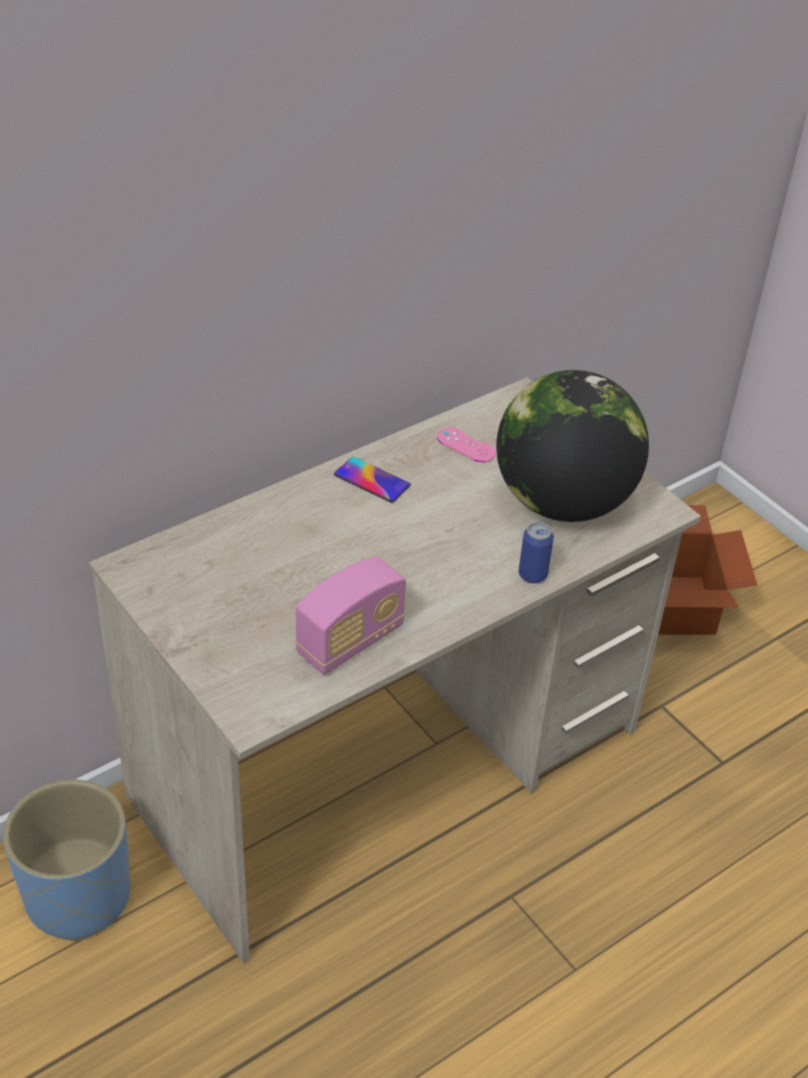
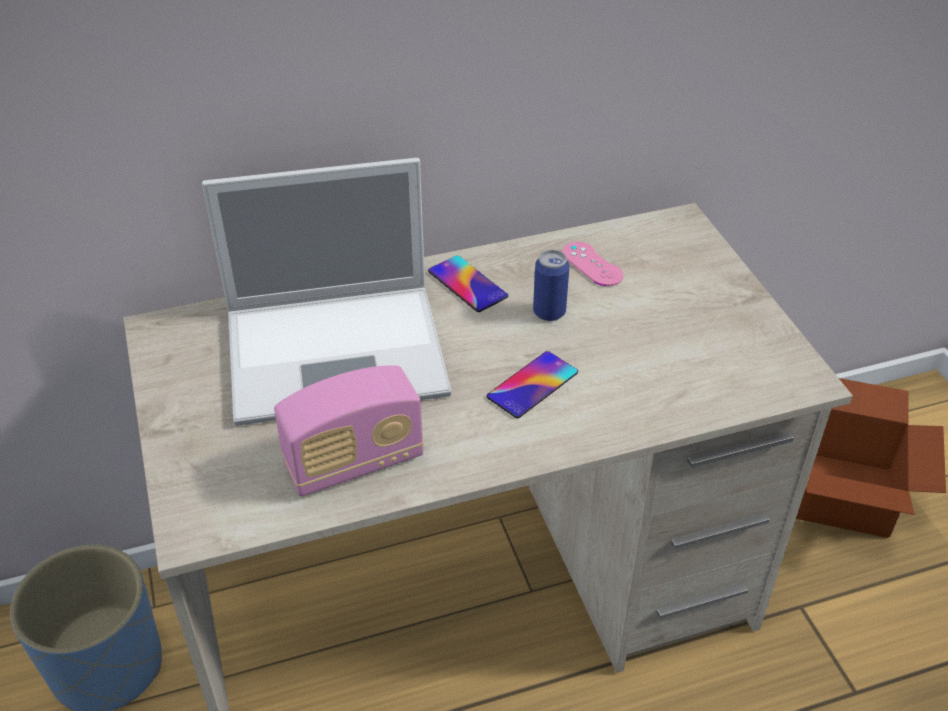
camera: 20 degrees right, 0 degrees up
(294, 556) = (340, 352): none -> laptop
(461, 553) = (532, 385): none -> phone
(532, 575) = (608, 427): can -> can (549, 312)
(563, 502) = (681, 348): globe -> none

